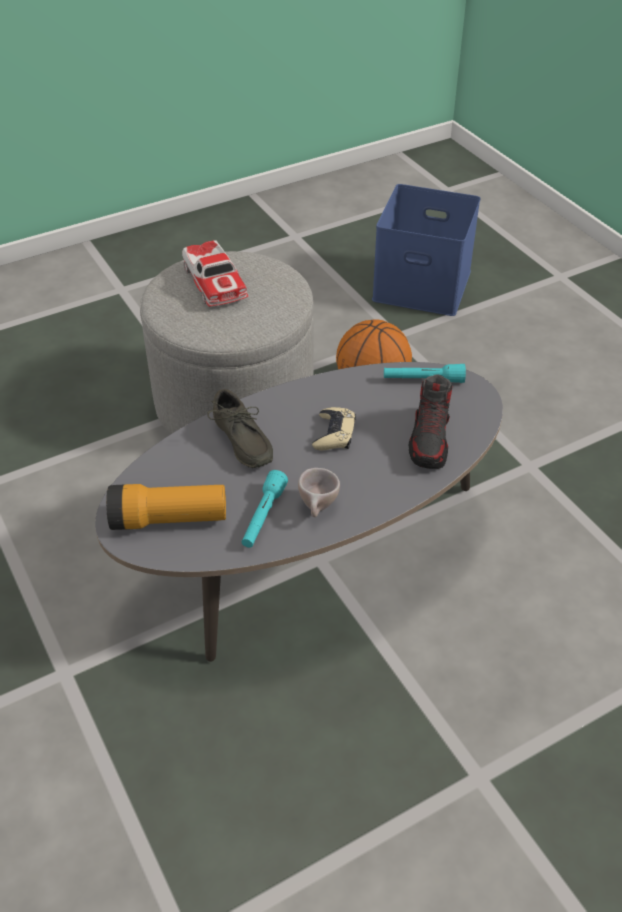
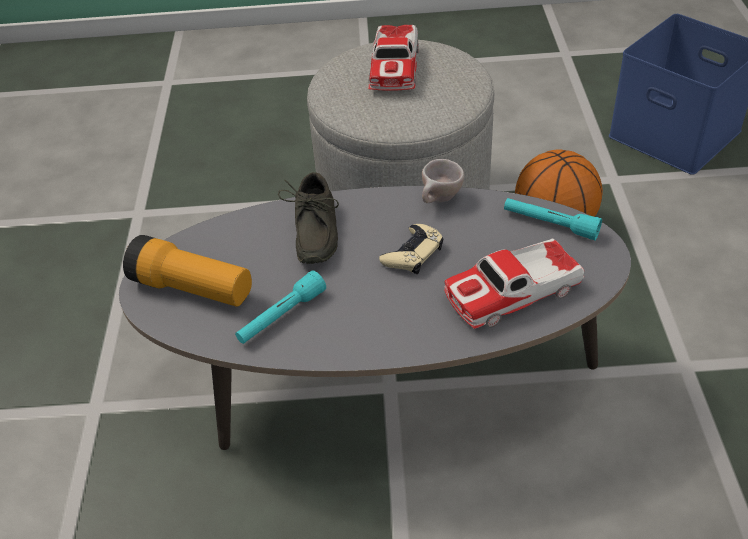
camera: 30 degrees right, 0 degrees up
(318, 509) = (341, 328): beige cup -> beige cup (439, 201)
(430, 440) = (513, 292): shoe -> toy car

